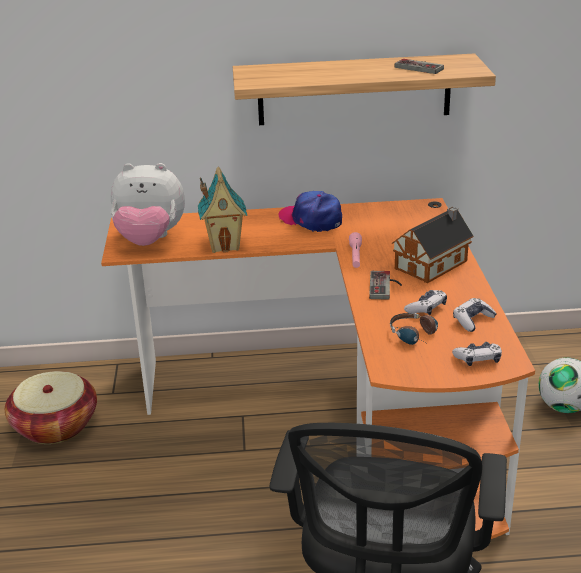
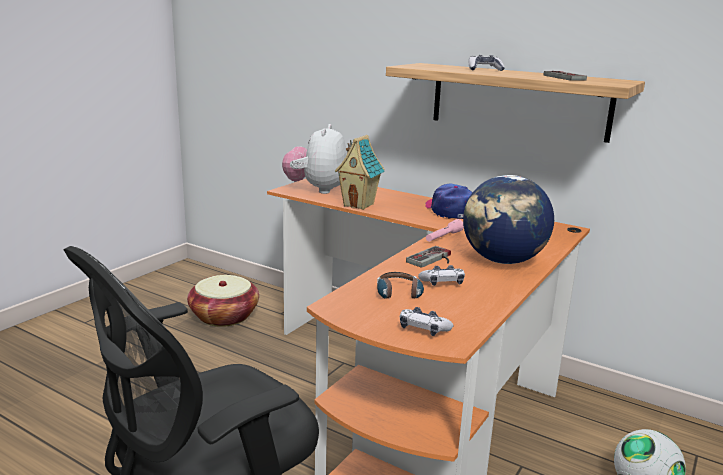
camera: 35 degrees right, 10 degrees down
(150, 240) = (317, 189): plush toy -> plush toy turned 60 degrees clockwise
(433, 264) = (503, 261): toy house -> globe
(473, 320) = (469, 304): game controller -> game controller (484, 69)

